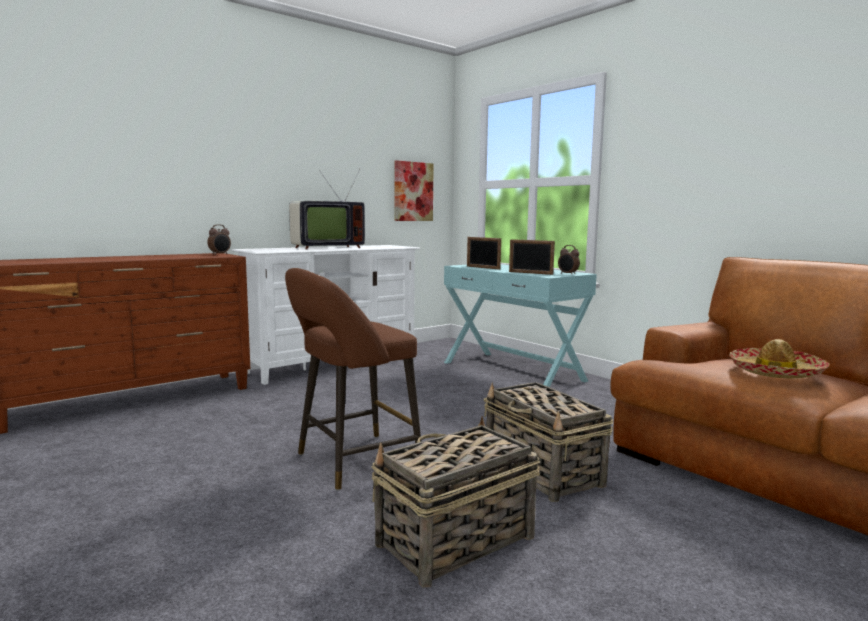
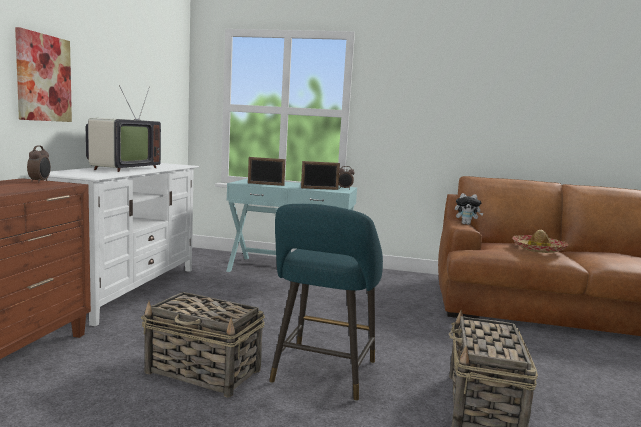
camera: 40 degrees left, 0 degrees up
(352, 462) = (322, 375): brown stool -> turquoise stool
(413, 191) = (165, 109): picture -> picture (43, 78)
(543, 472) = (440, 342): basket -> basket (204, 372)
(707, 327) = (466, 224): none -> plush toy

